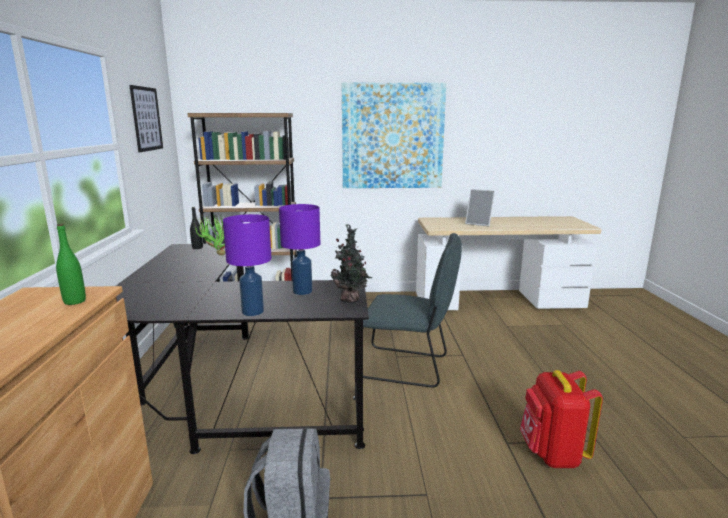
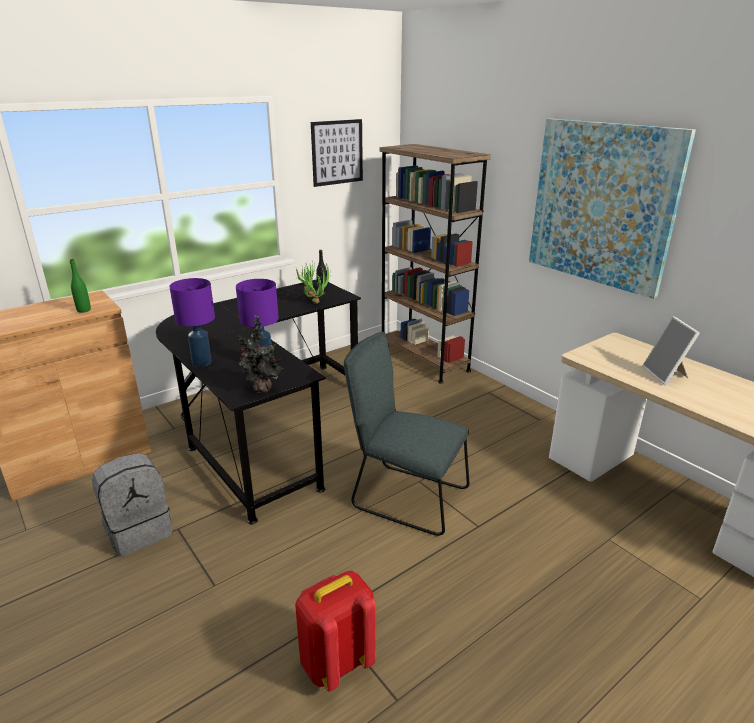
camera: 55 degrees right, 10 degrees up
(407, 367) = (405, 497): grey chair -> grey chair turned 135 degrees clockwise

